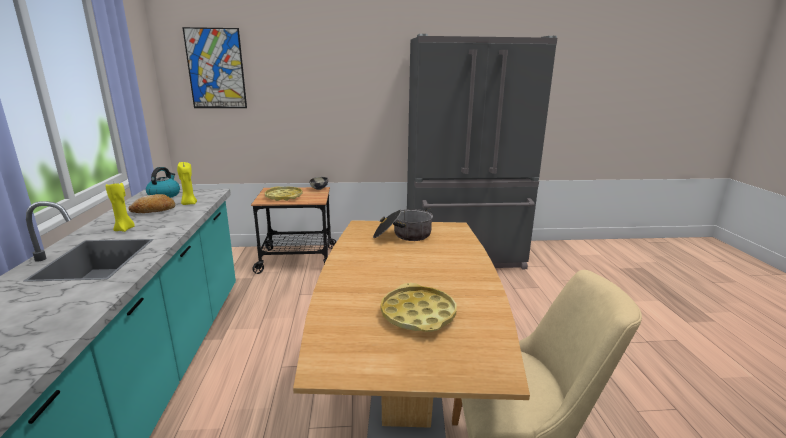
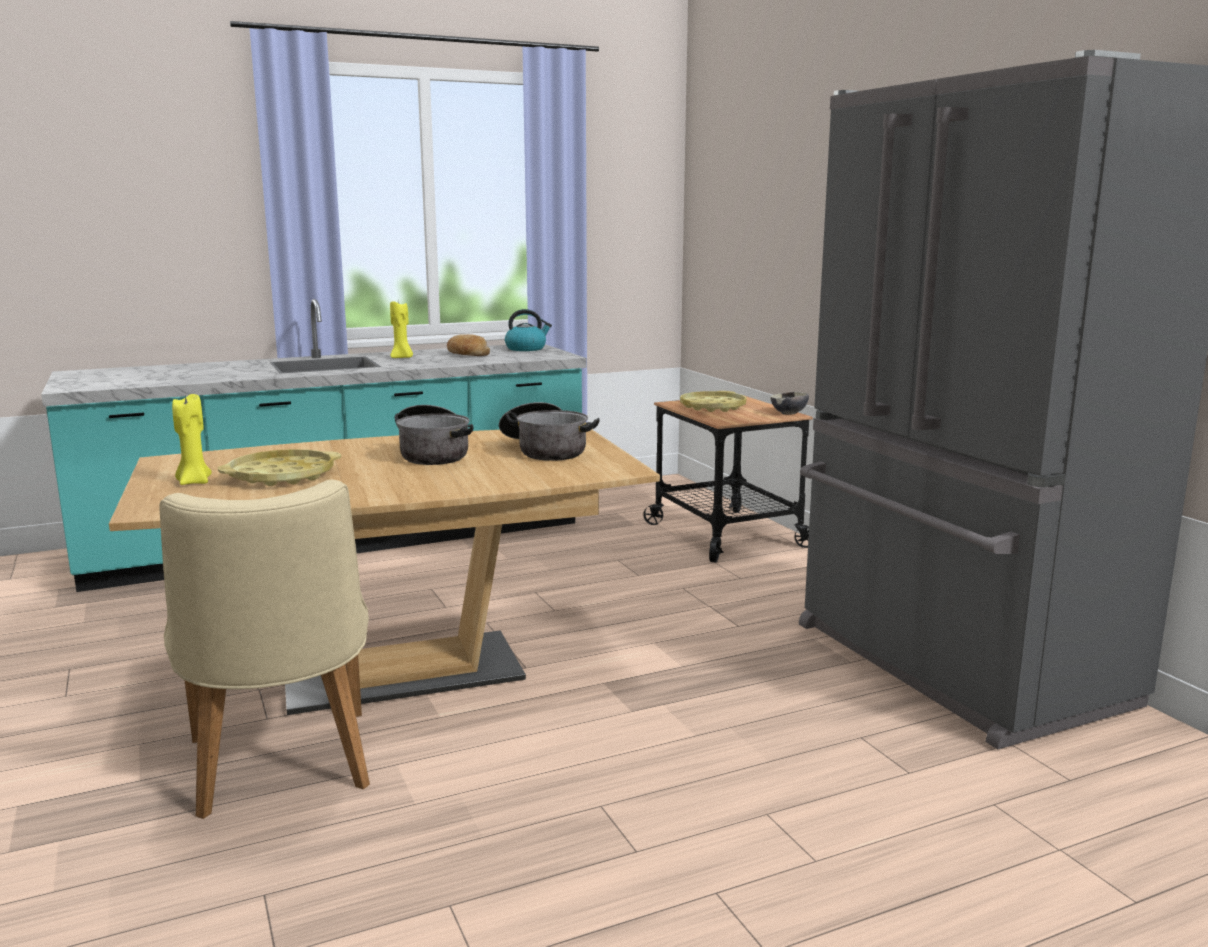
camera: 70 degrees right, 5 degrees down
(189, 203) = (504, 357): yellow candle -> yellow candle (194, 482)
(216, 69) = (729, 184): picture -> none
(389, 262) = (433, 454): none -> cooking pot

